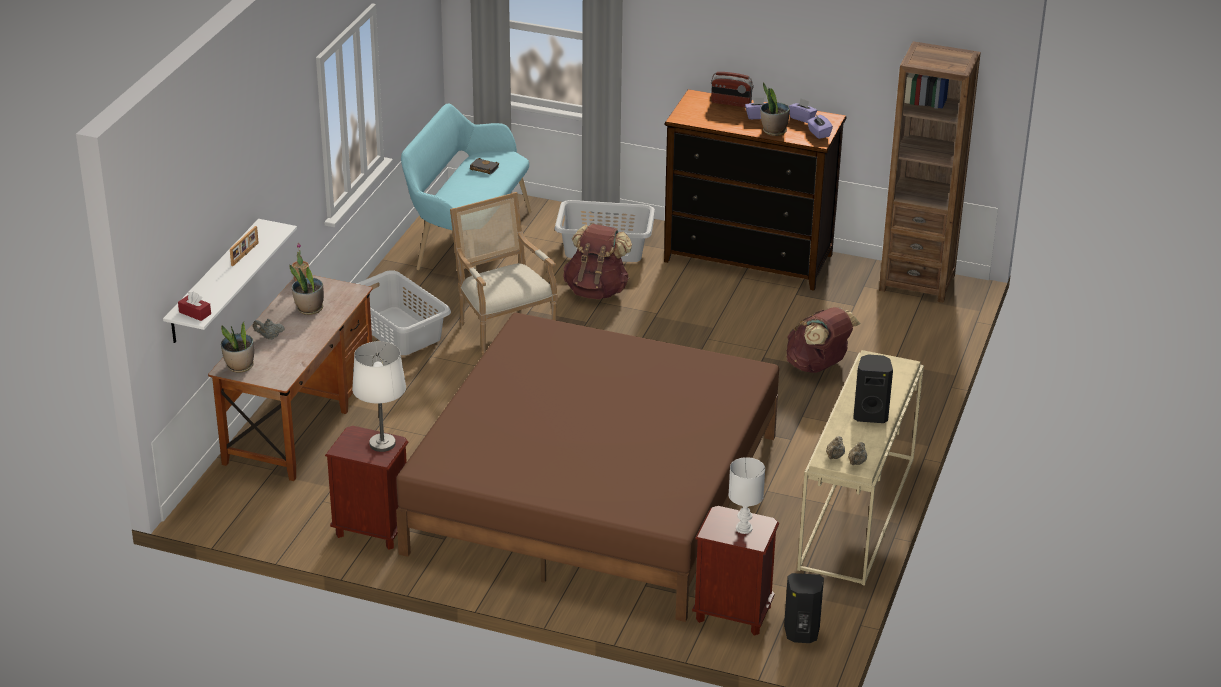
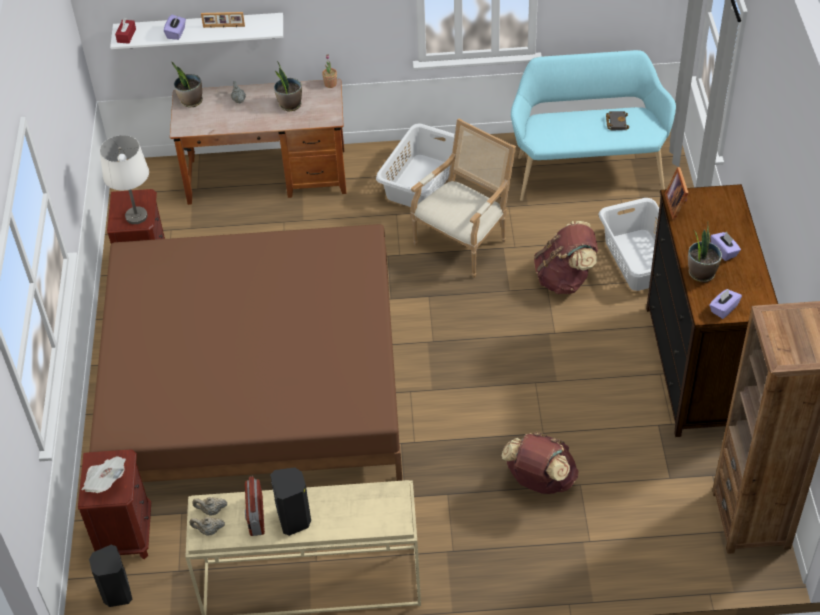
camera: 70 degrees right, 15 degrees up
(689, 119) = (677, 205): none -> picture frame
(731, 103) = (736, 223): radio -> radio (255, 516)
(743, 529) = (105, 482): white table lamp -> newspaper
(802, 118) = (747, 286): purple tissue box -> purple tissue box (176, 33)

